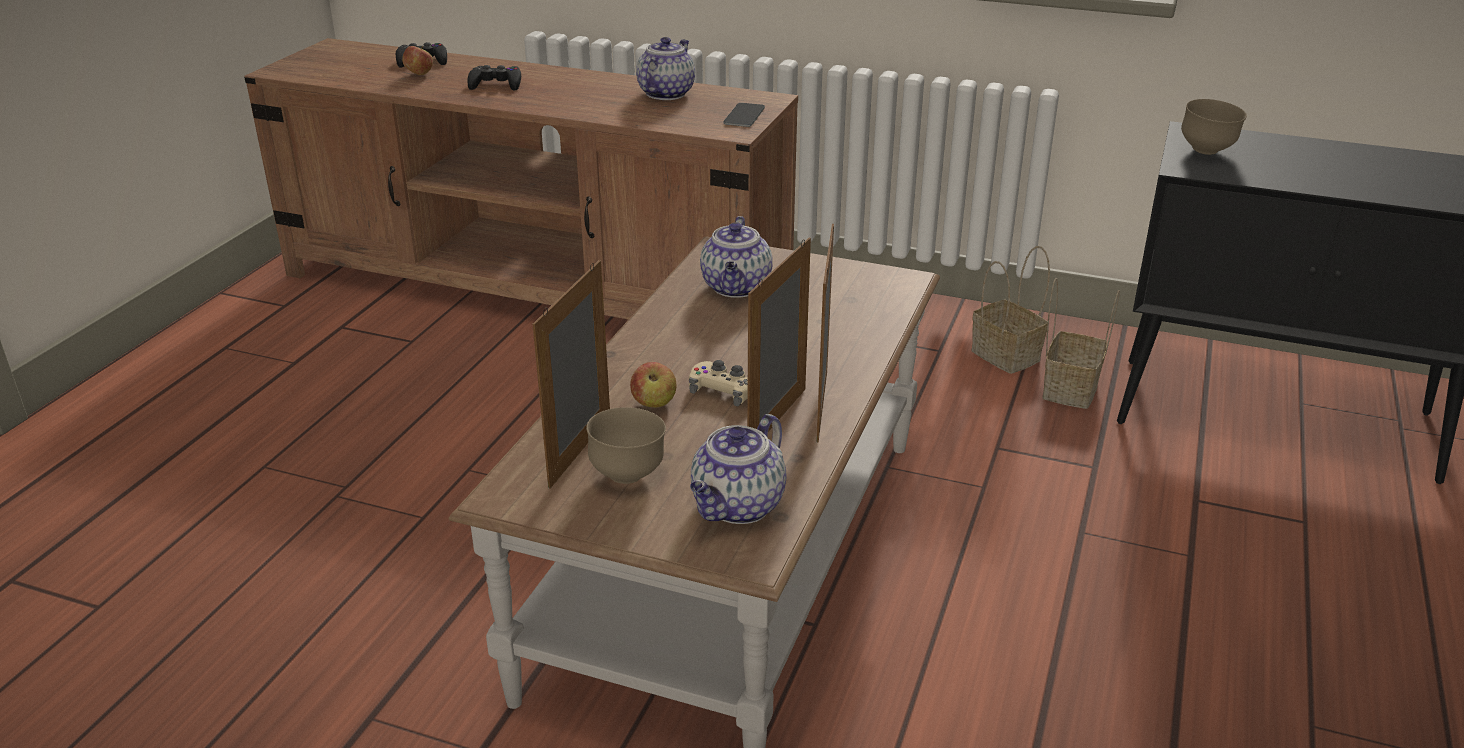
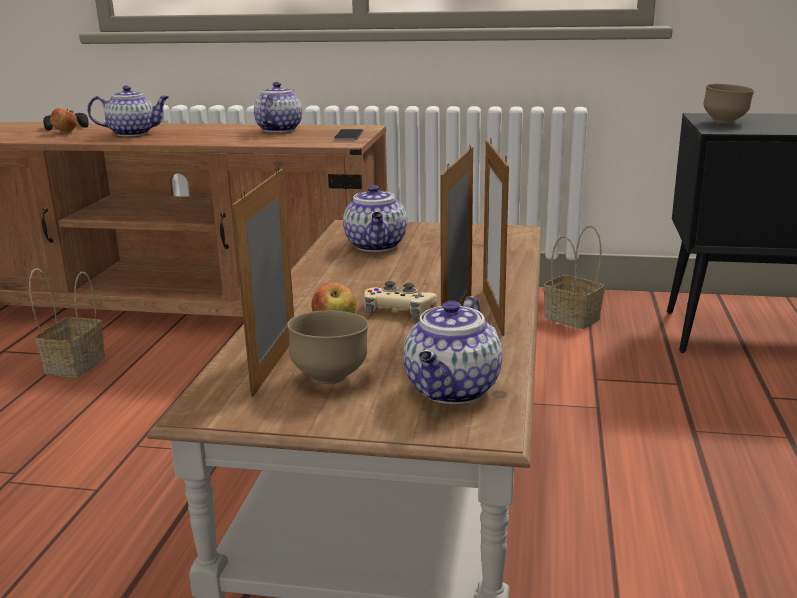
camera: 10 degrees left, 10 degrees down
(496, 84) = (133, 133): black game controller -> teapot
(1069, 388) = (631, 334): basket -> basket (75, 363)

